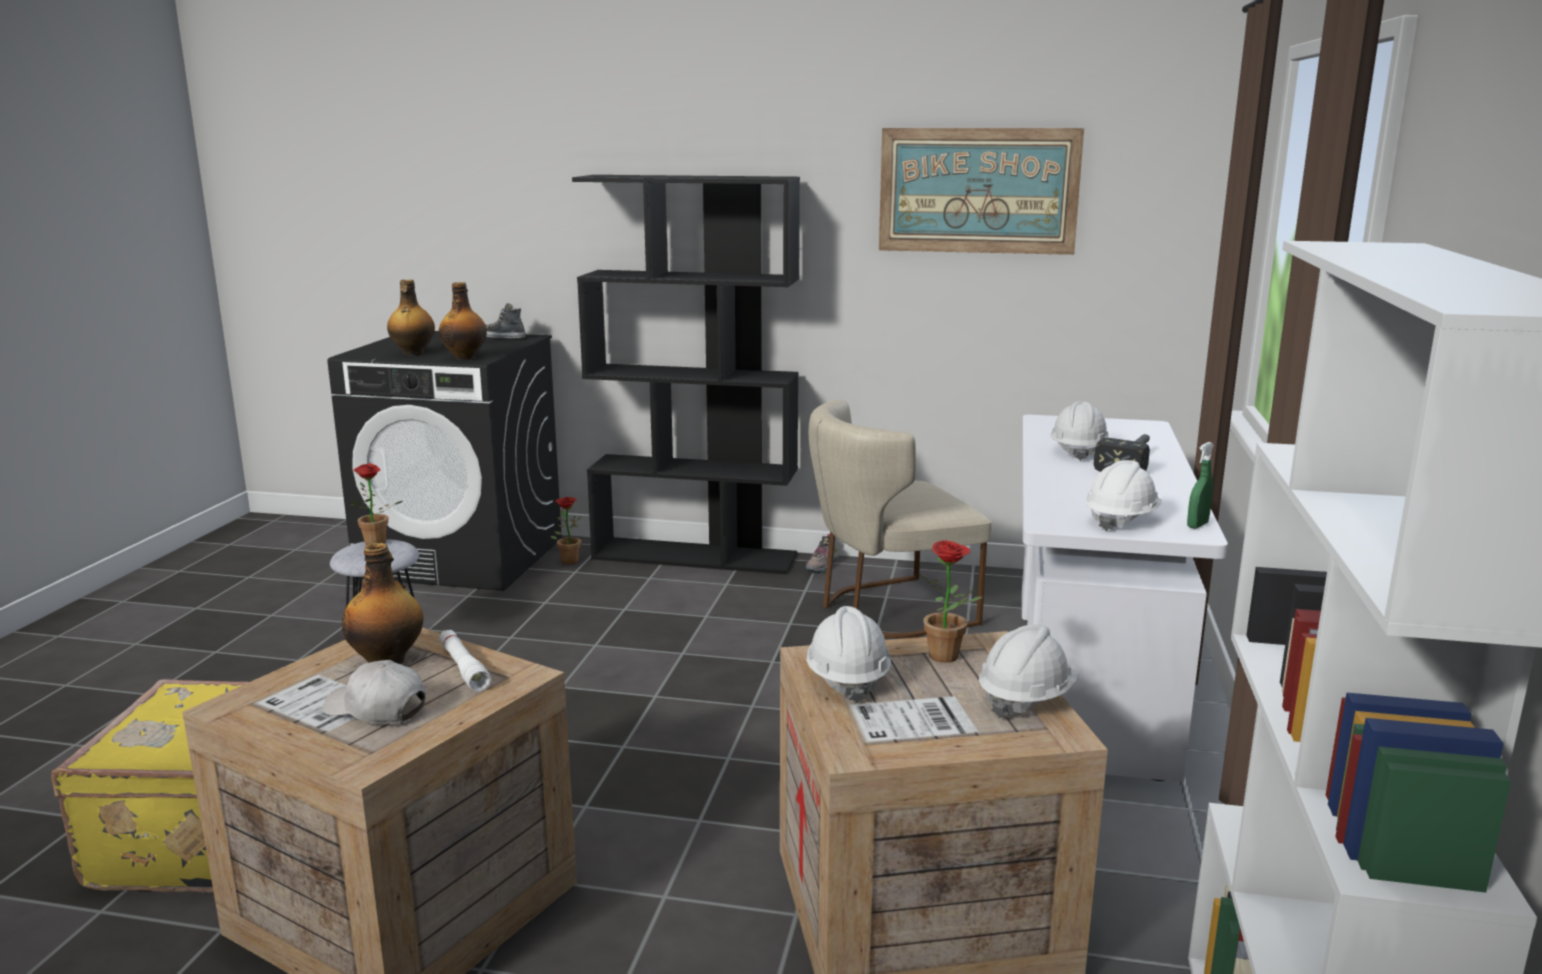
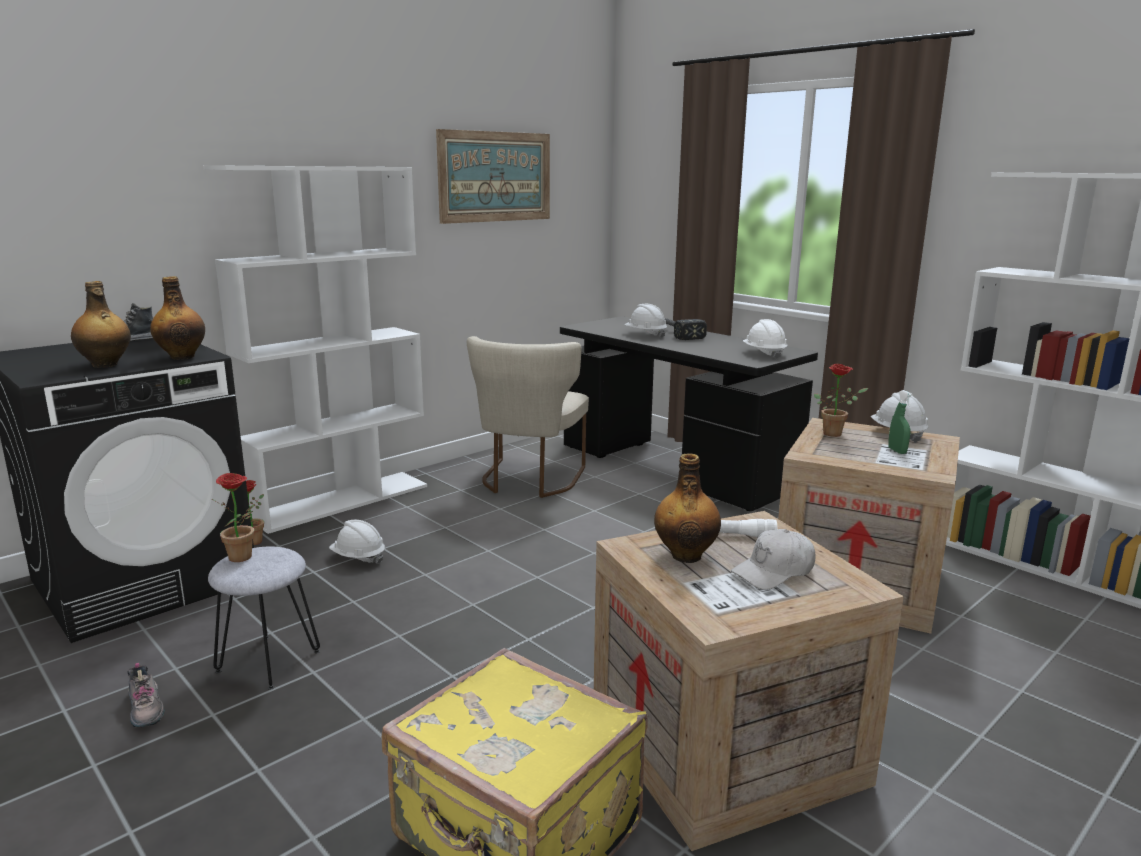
camera: 55 degrees left, 0 degrees up
(696, 556) = (341, 501): black bookcase -> white bookcase
(822, 566) = (434, 474): shoe -> shoe (147, 709)
(847, 679) = (844, 456): white hard hat -> white hard hat (358, 558)
(1089, 674) = (674, 467): white desk -> black desk
(1197, 525) = (787, 348): green spray bottle -> green spray bottle (897, 451)

